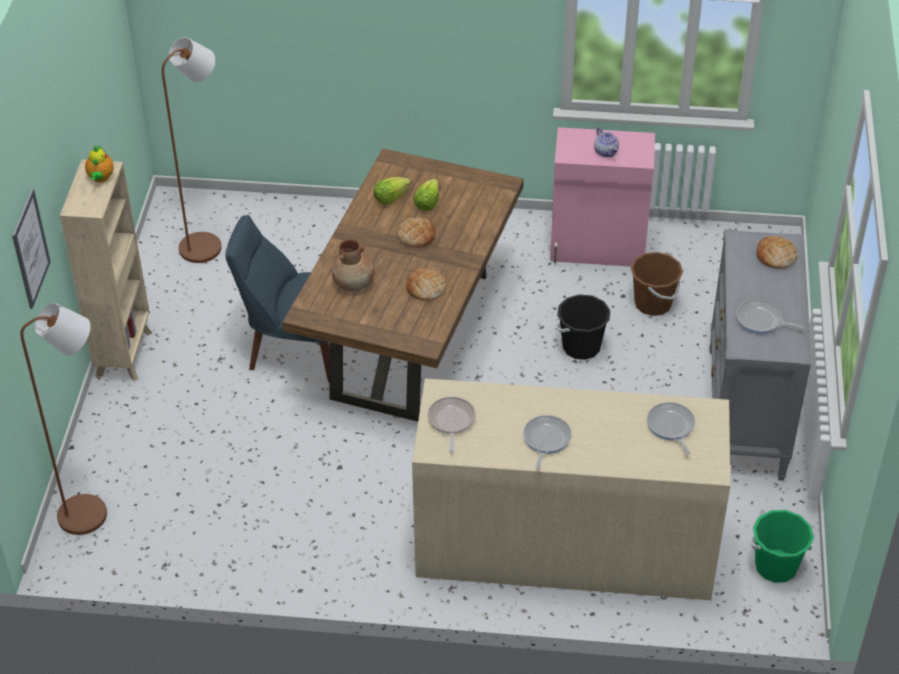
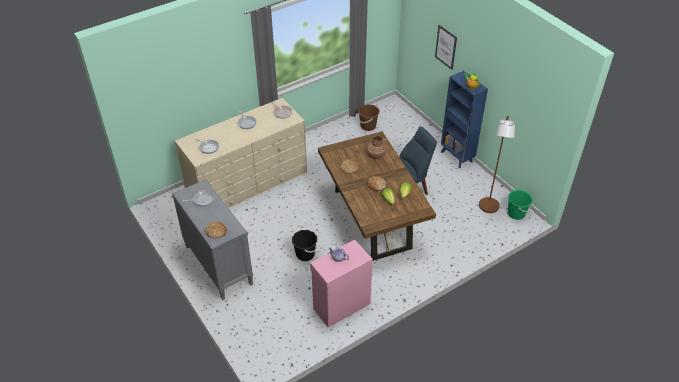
camera: 140 degrees right, 0 degrees up
(92, 513) = (398, 114): brown floor lamp -> none
(125, 353) = (457, 157): beige bookcase -> blue bookcase
(653, 303) = (293, 292): brown bucket -> brown bucket (368, 126)
(776, 566) = (170, 215): green bucket -> green bucket (516, 213)

